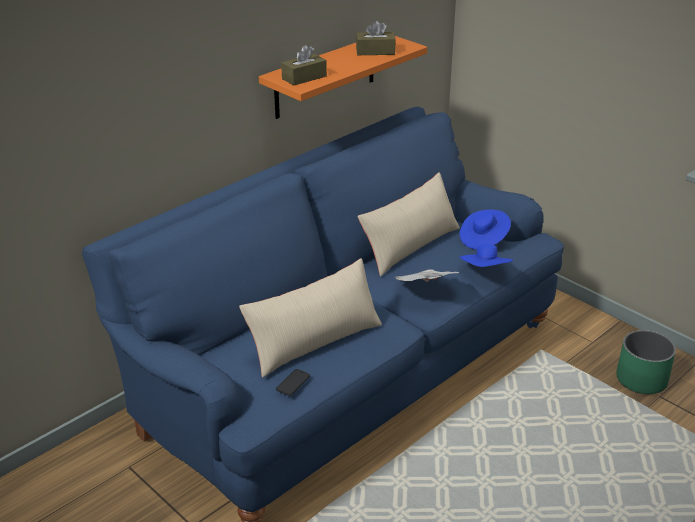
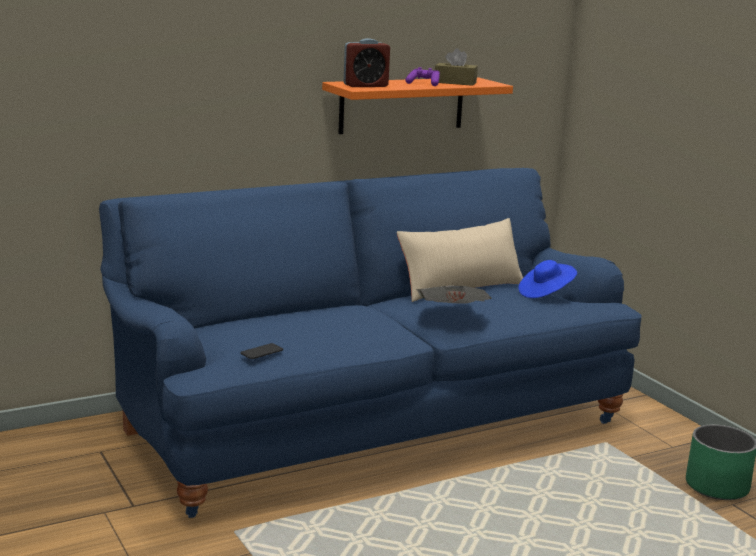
camera: 15 degrees right, 15 degrees down
(304, 77) = (365, 85): brown tissue box -> alarm clock
(314, 342) = (306, 330): beige pillow -> none
(351, 61) = (424, 84): none -> purple game controller
(485, 271) = (529, 313): blue hat -> none

